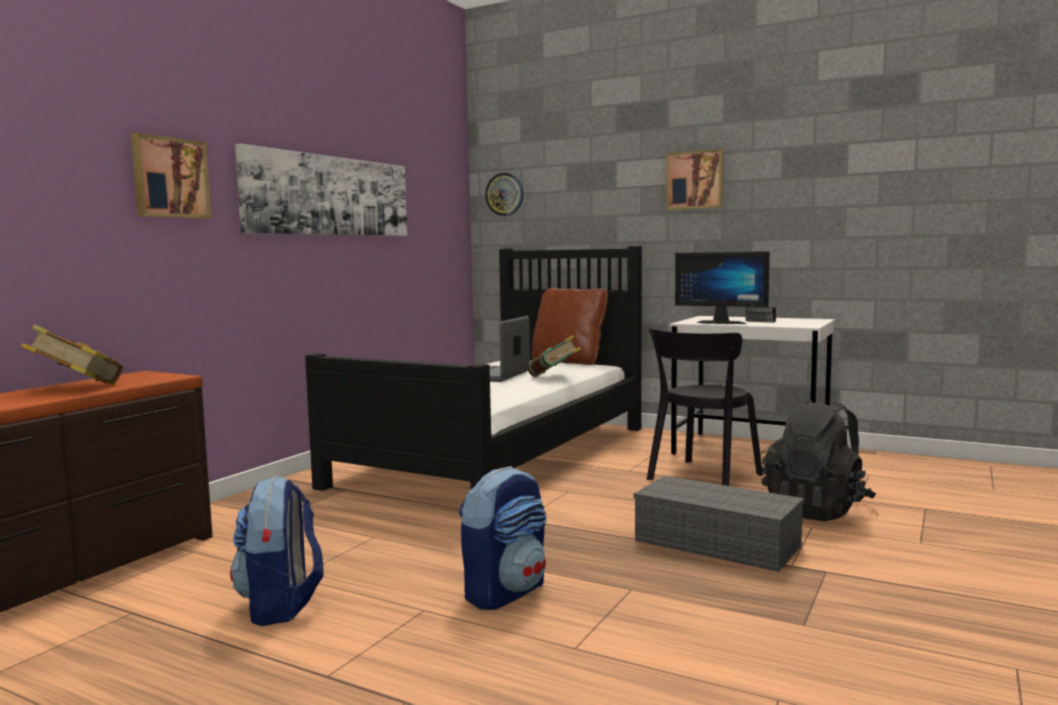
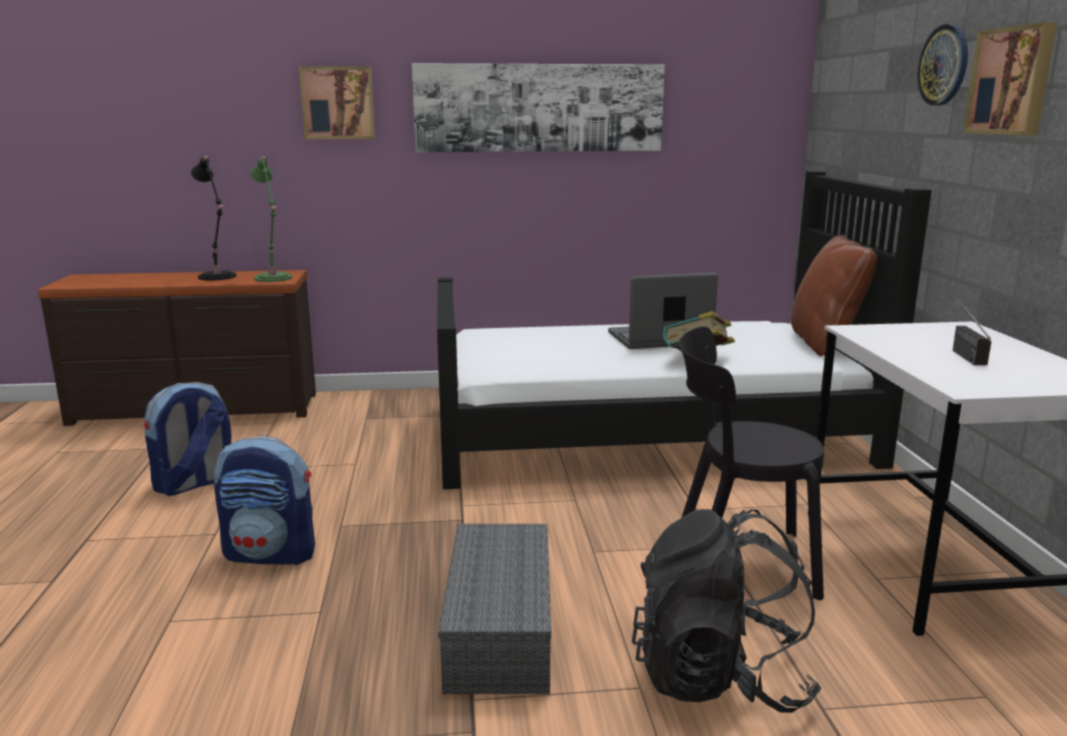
camera: 55 degrees right, 10 degrees up
(76, 387) = (218, 277): book -> black table lamp
(155, 377) = (273, 278): none -> green table lamp
(504, 194) = (833, 93): wall clock -> wall clock (944, 65)
(722, 322) = (897, 343): monitor -> none

